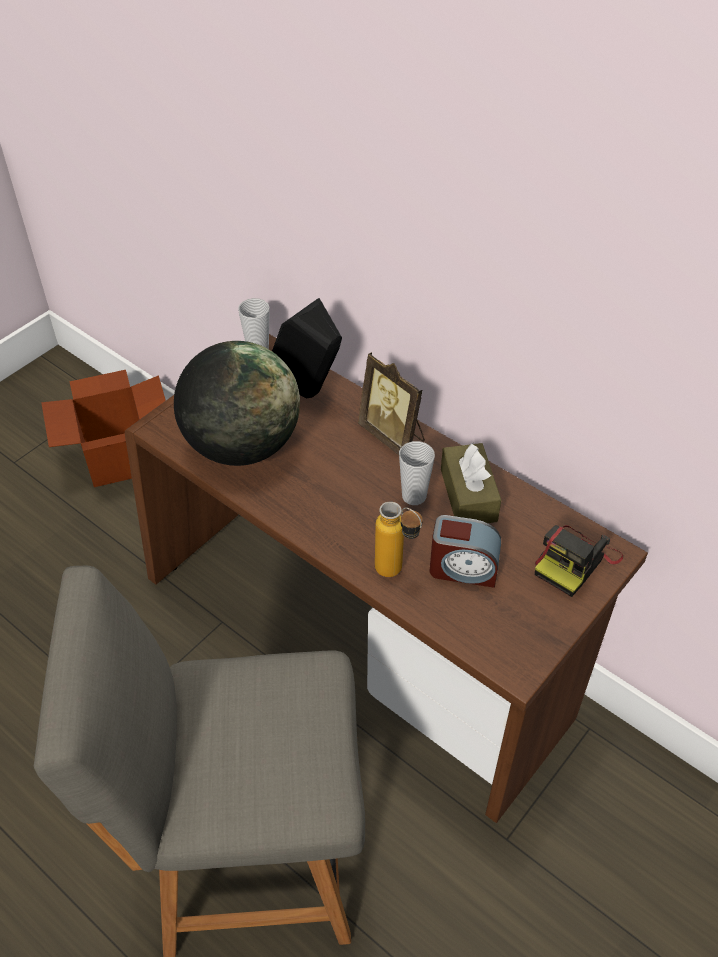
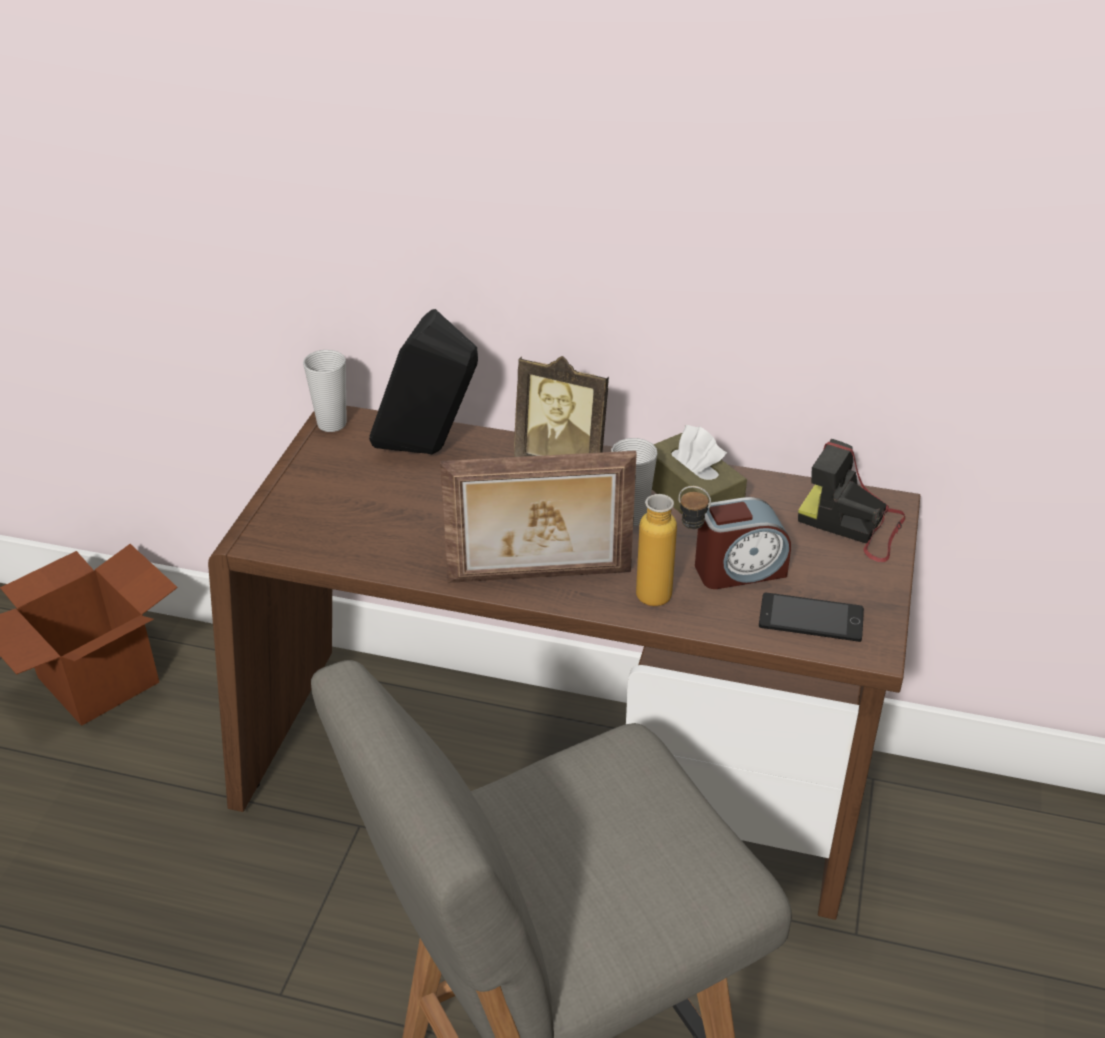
camera: 25 degrees left, 10 degrees down
(242, 447) = (385, 528): globe -> none
(319, 524) = (539, 578): none -> picture frame
(489, 628) = (811, 618): none -> phone
(575, 561) = (853, 525): camera -> camera turned 105 degrees clockwise

